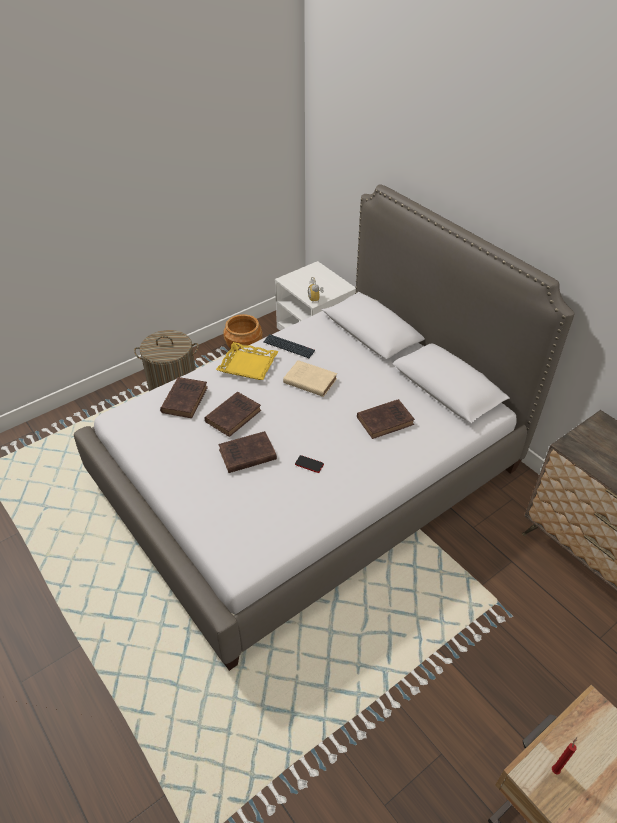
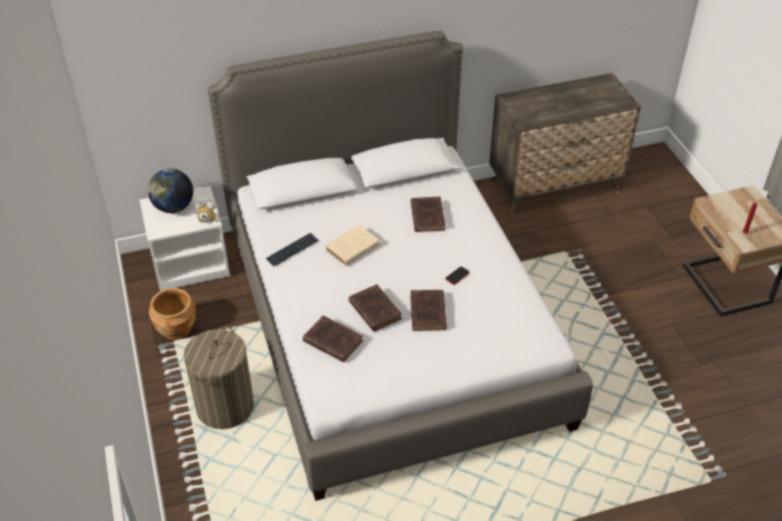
camera: 70 degrees left, 0 degrees up
(248, 365) = (303, 285): yellow tray -> none
(318, 279) = (173, 207): none -> globe

